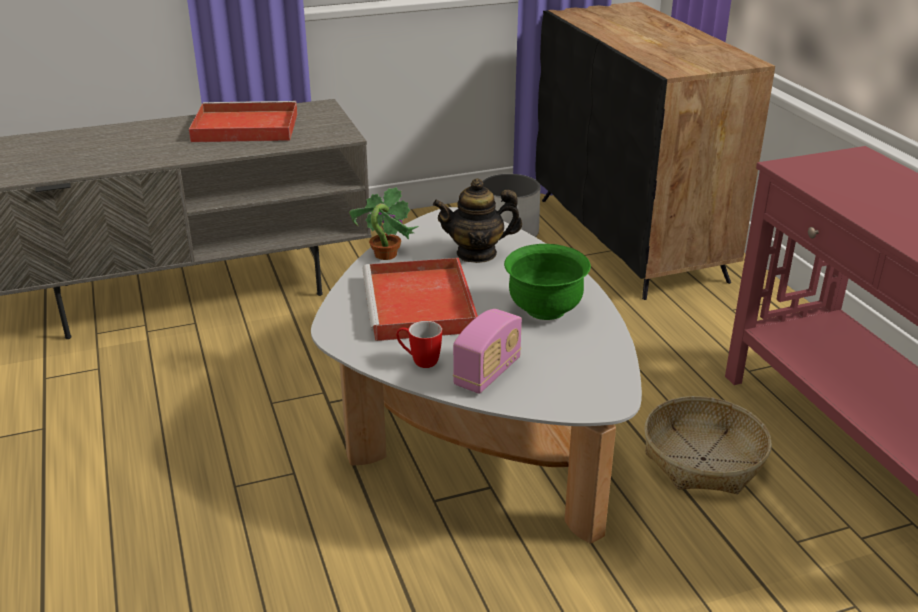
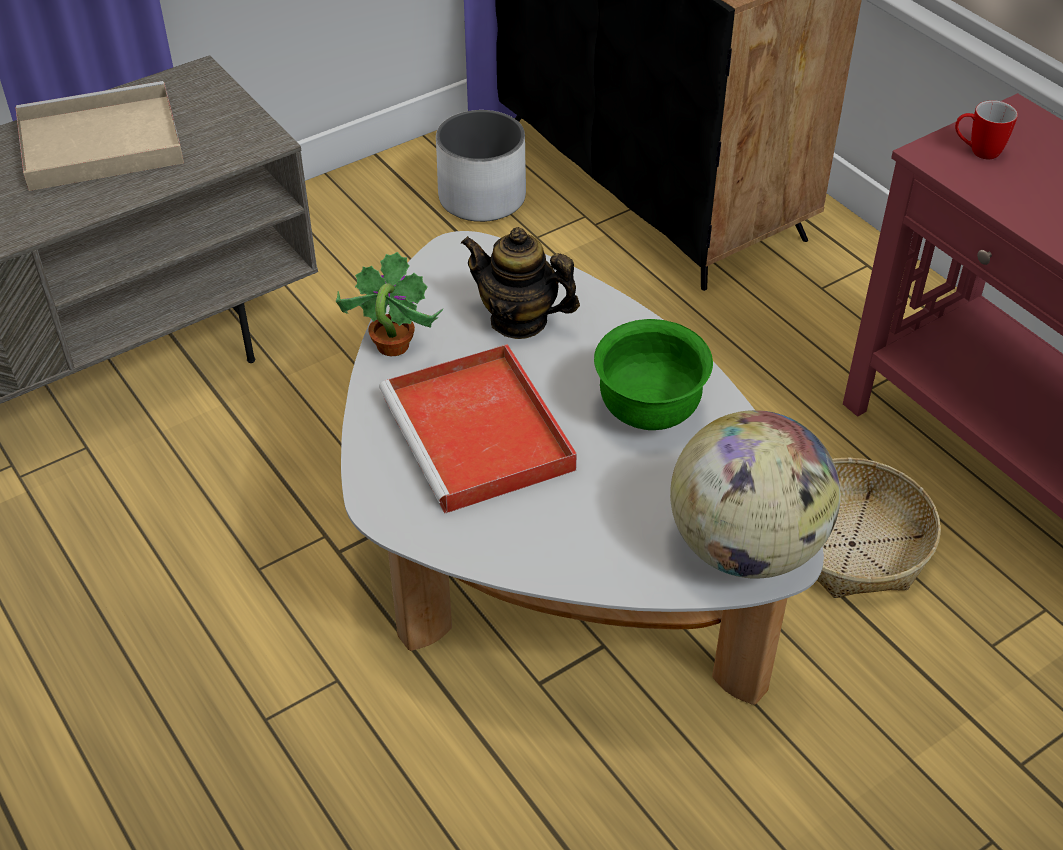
camera: 15 degrees left, 15 degrees up
(243, 127) = (97, 144): red tray -> beige tray
(419, 361) = (518, 538): mug -> mug (977, 152)
(477, 253) = (519, 320): teapot -> teapot turned 45 degrees clockwise
(487, 373) = (615, 541): radio -> none
(582, 391) = (746, 547): none -> globe

